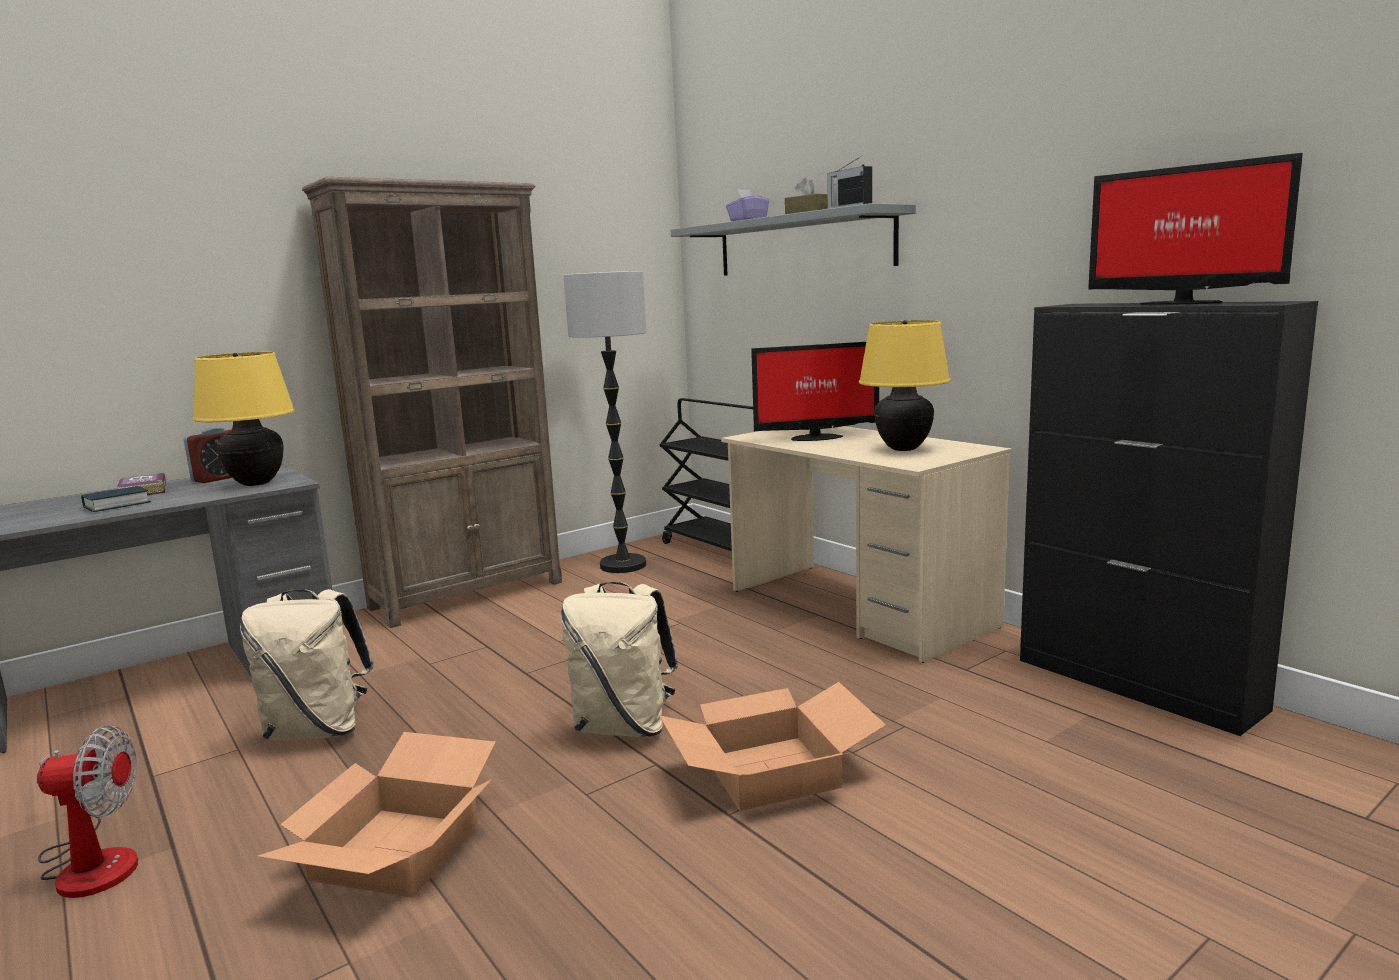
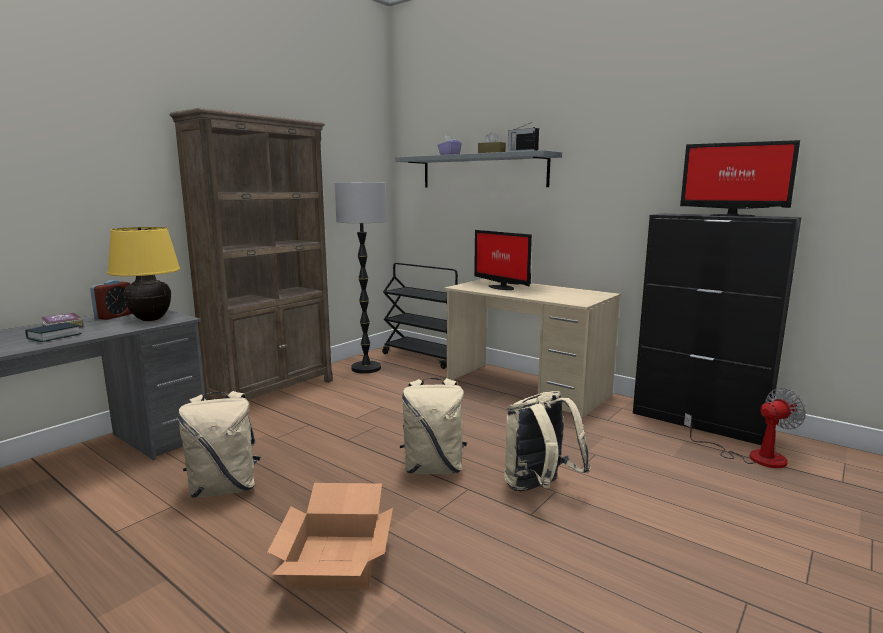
camera: 15 degrees left, 0 degrees up
(92, 862) = (108, 597): fan -> fan (753, 456)
(770, 773) = (539, 488): cardboard box -> beige backpack
(814, 437) = (501, 287): monitor -> monitor turned 75 degrees clockwise
(904, 449) = (562, 294): yellow table lamp -> none

